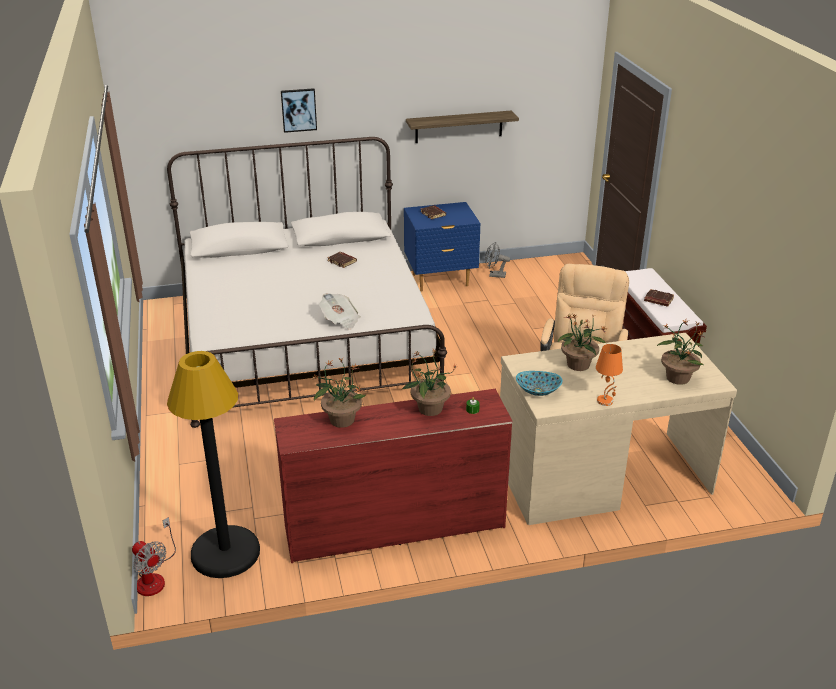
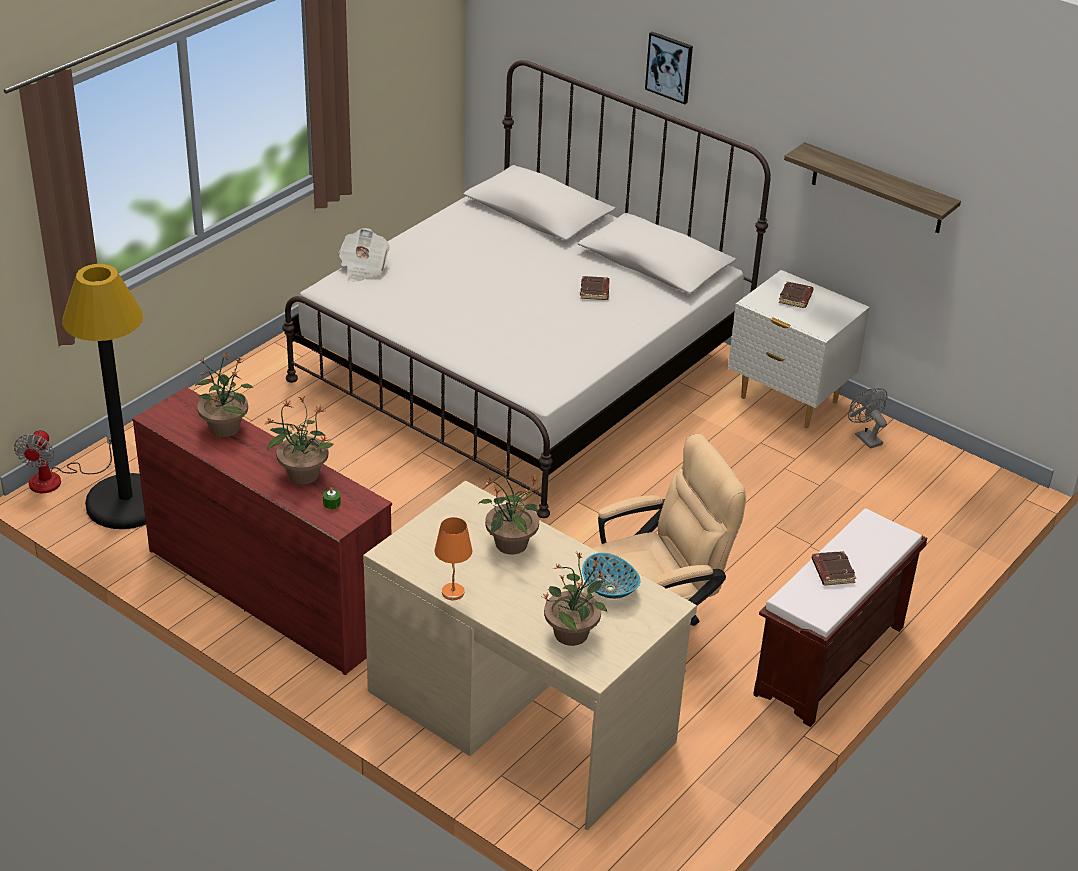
camera: 50 degrees right, 5 degrees up
(340, 320) = (466, 350): newspaper -> newspaper (363, 268)
(440, 280) = (788, 400): blue nightstand -> white nightstand
(538, 391) = (419, 535): bowl -> bowl (609, 589)

